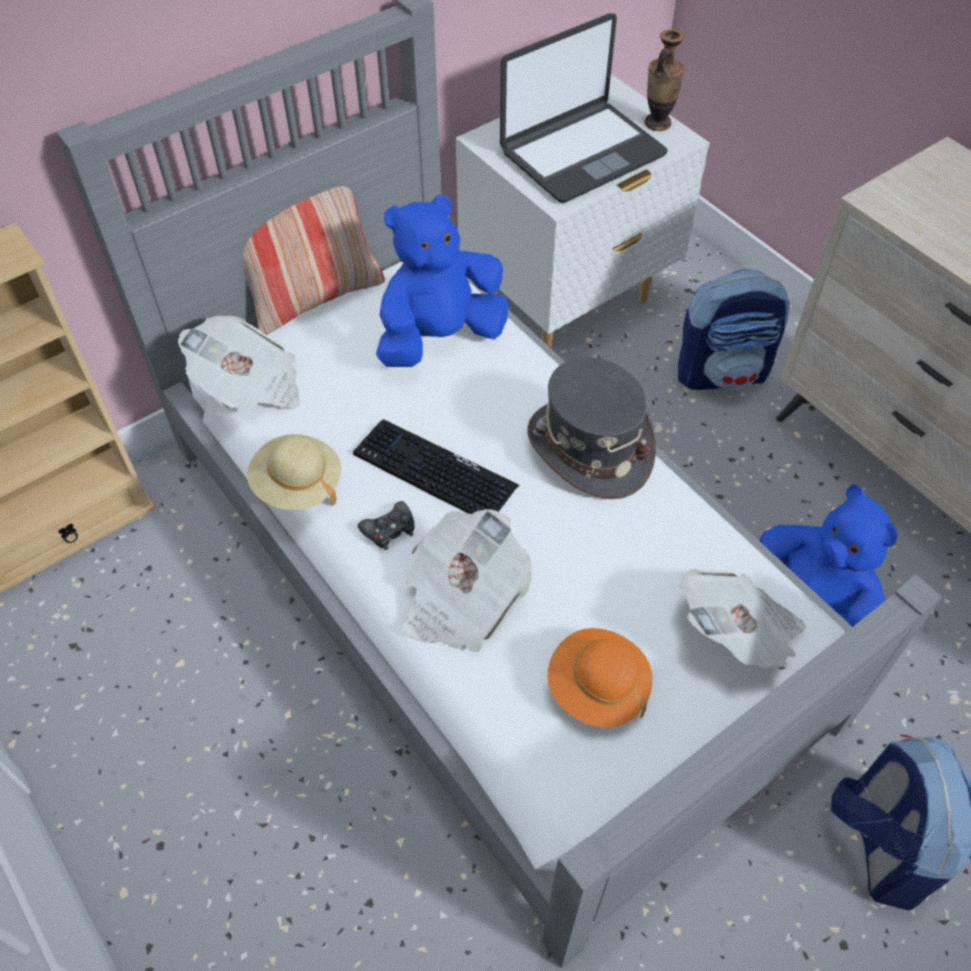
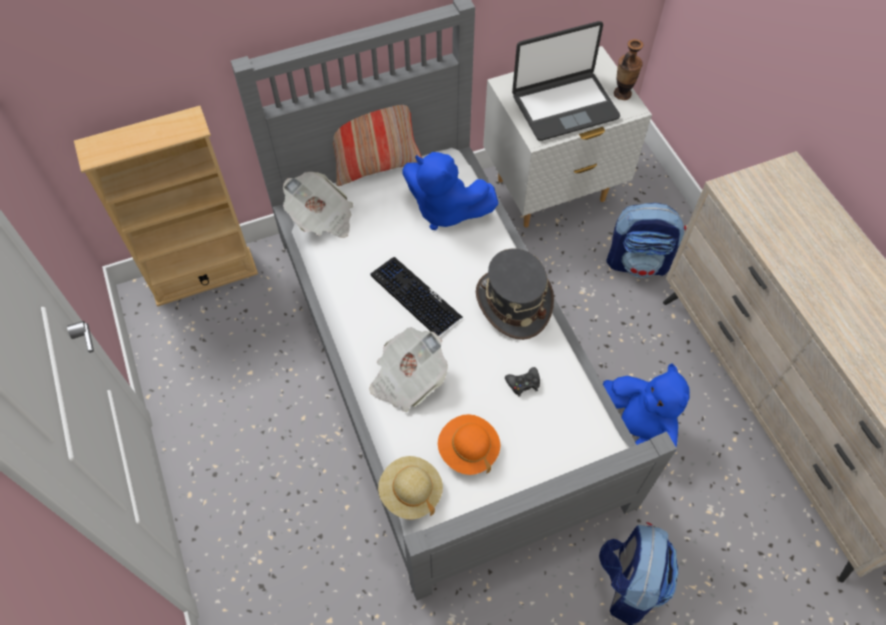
camera: 15 degrees right, 5 degrees up
(297, 485) = (333, 287): beige hat -> beige hat (410, 492)
(389, 529) = (378, 327): black game controller -> black game controller (523, 383)
(440, 337) = (445, 210): blue plush toy -> blue plush toy turned 135 degrees counterclockwise
(738, 633) = (562, 438): newspaper -> none

